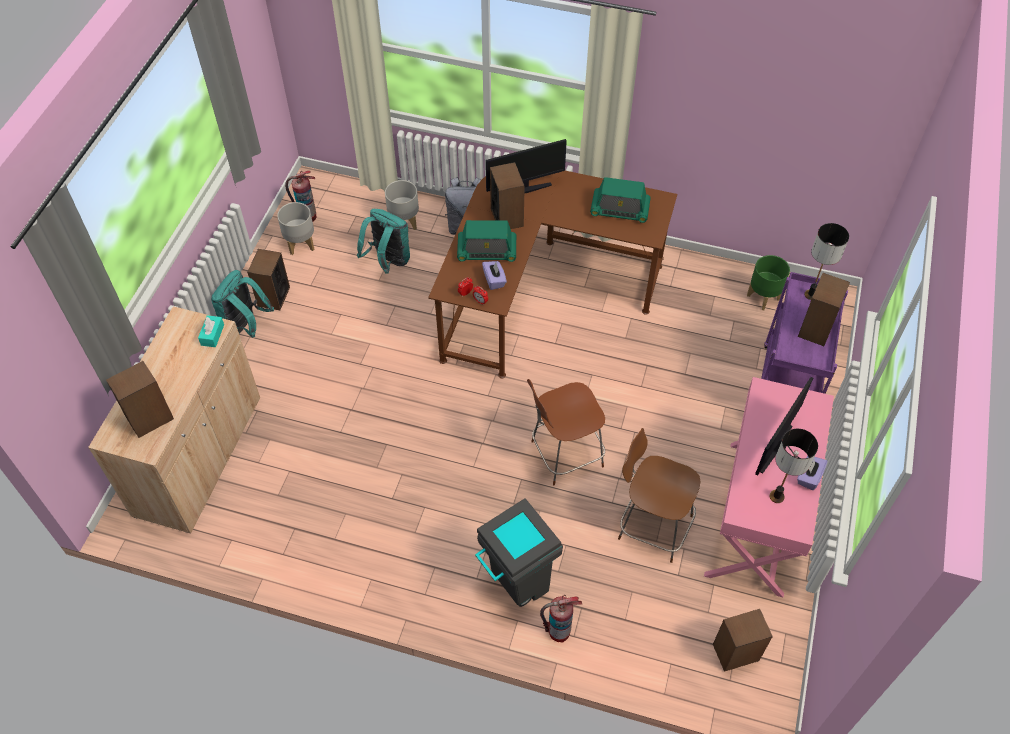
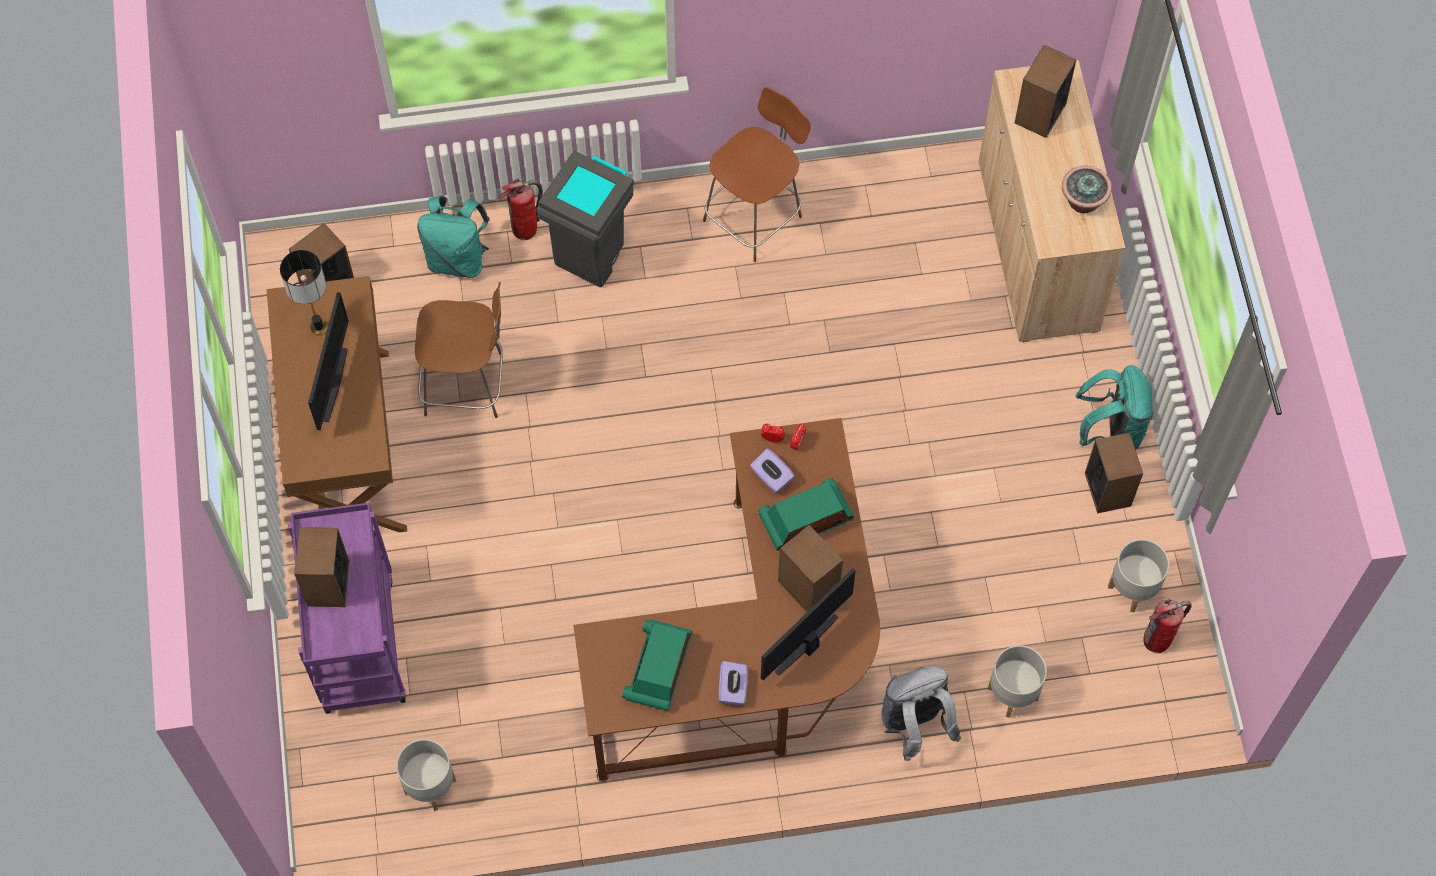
camera: 155 degrees right, 10 degrees up
(174, 345) = (1082, 201): none -> potted plant
(212, 335) = (1050, 231): turquoise tissue box -> none
(388, 261) = (992, 613): turquoise backpack -> turquoise backpack (457, 258)
(564, 454) = (608, 428): brown chair -> brown chair (755, 216)
(619, 209) = (658, 668): radio -> radio turned 60 degrees counterclockwise
(757, 517) = (346, 446): pink desk -> brown desk
(763, 297) = (430, 786): green planter -> grey planter
(808, 477) = (288, 365): purple tissue box -> purple tissue box (733, 689)
(811, 295) = (347, 636): table lamp -> none

